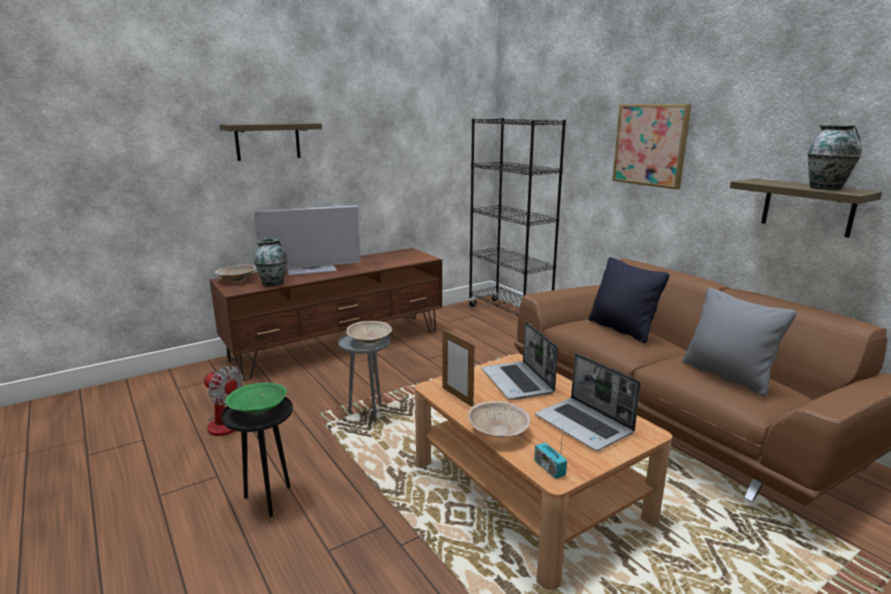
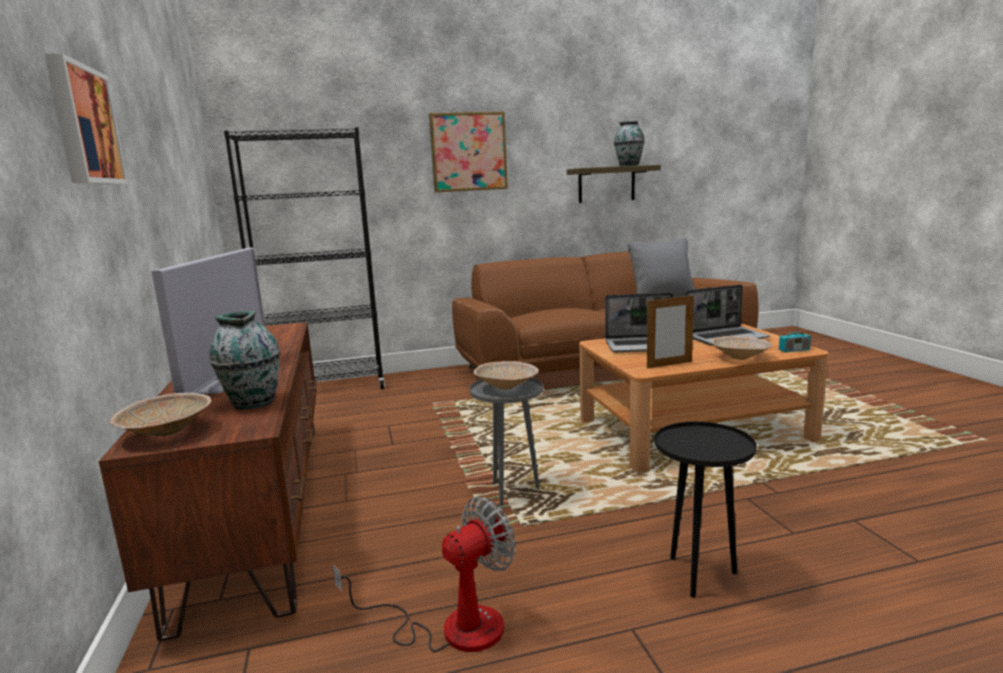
camera: 70 degrees left, 5 degrees down
(258, 410) = (696, 444): green bowl -> none
(268, 141) = (83, 126): shelf -> picture
(622, 329) = (560, 309): black pillow -> none

